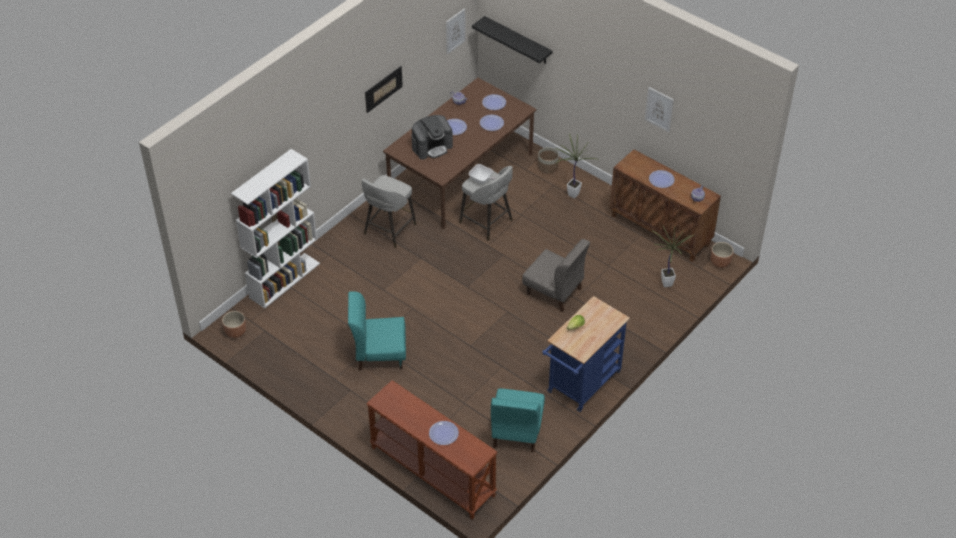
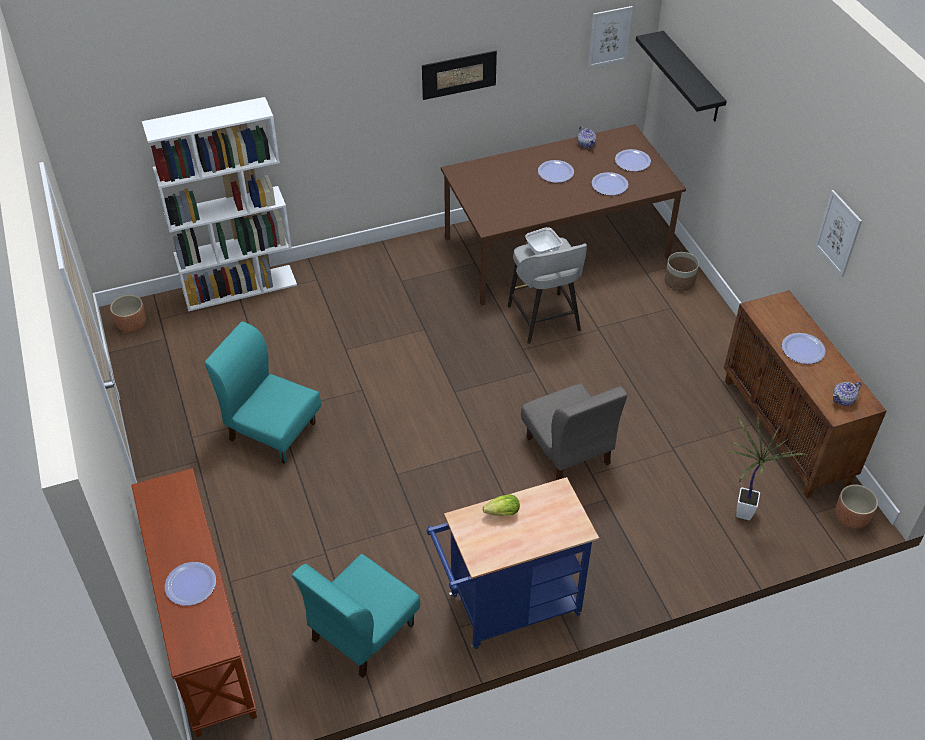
camera: 30 degrees right, 0 degrees up
(389, 230) = (412, 279): grey stool -> none
(432, 146) = (507, 185): coffee machine -> none
(571, 195) = (685, 331): potted plant -> none

